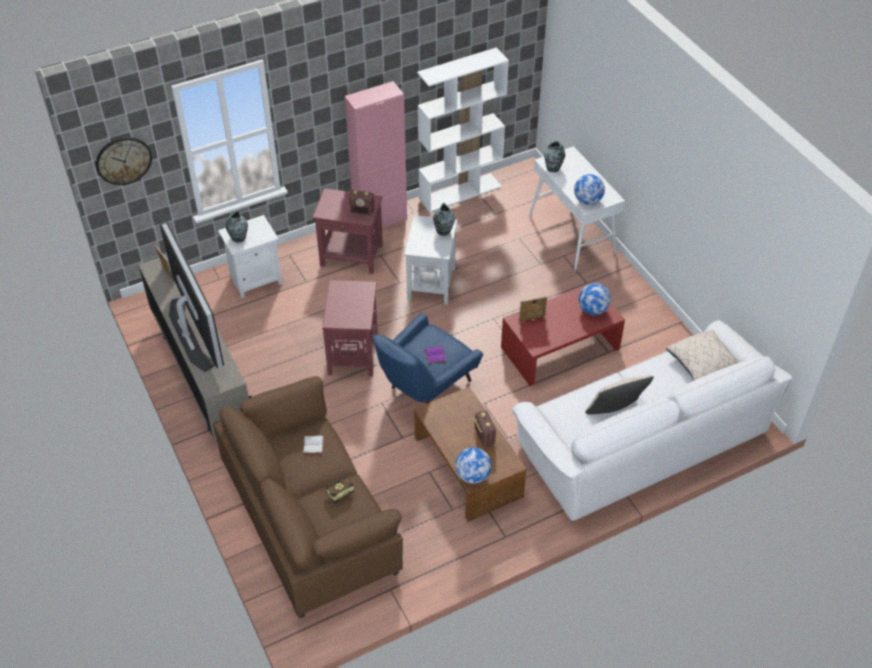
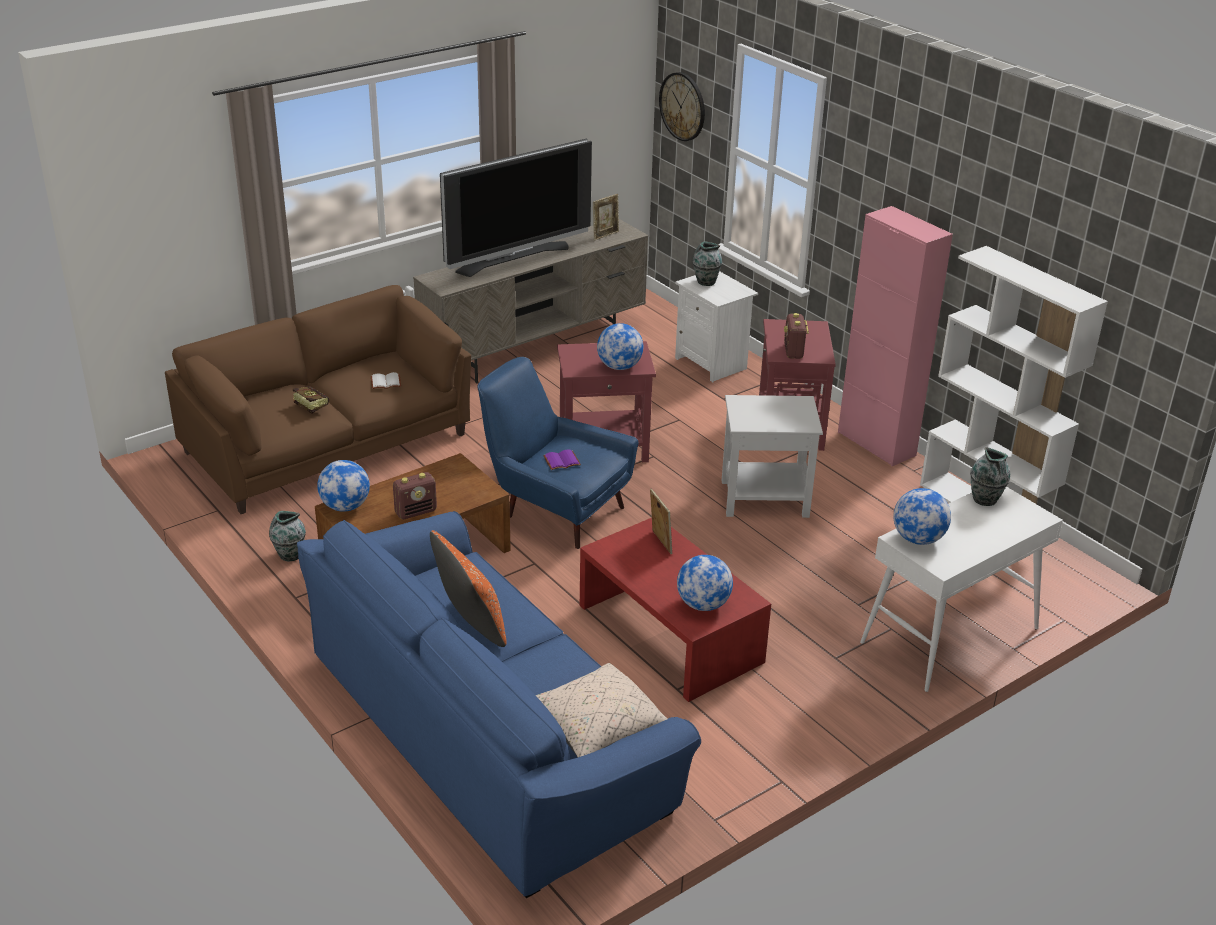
camera: 80 degrees right, 15 degrees down
(363, 298) = (619, 367): none -> globe
(443, 231) = (788, 422): vase -> vase (289, 555)
(615, 411) = (471, 624): beige pillow -> orange pillow
(641, 439) = (489, 731): white sofa -> blue sofa

